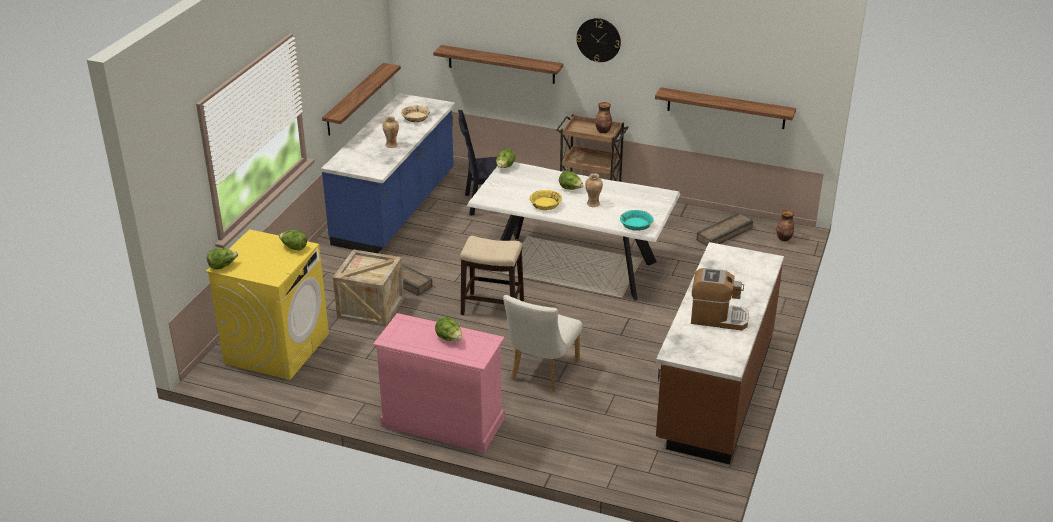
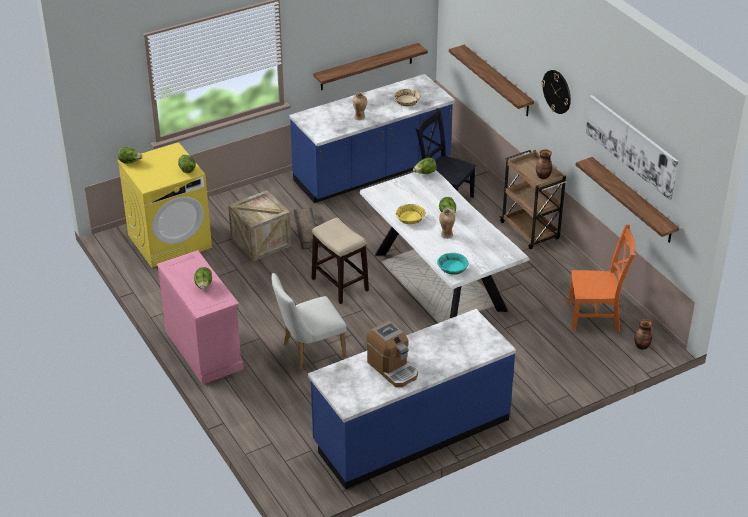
camera: 40 degrees right, 5 degrees up
(714, 389) = (411, 432): brown counter -> blue counter
(718, 53) = (631, 145): none -> picture
(725, 234) = (596, 317): crate -> orange chair

